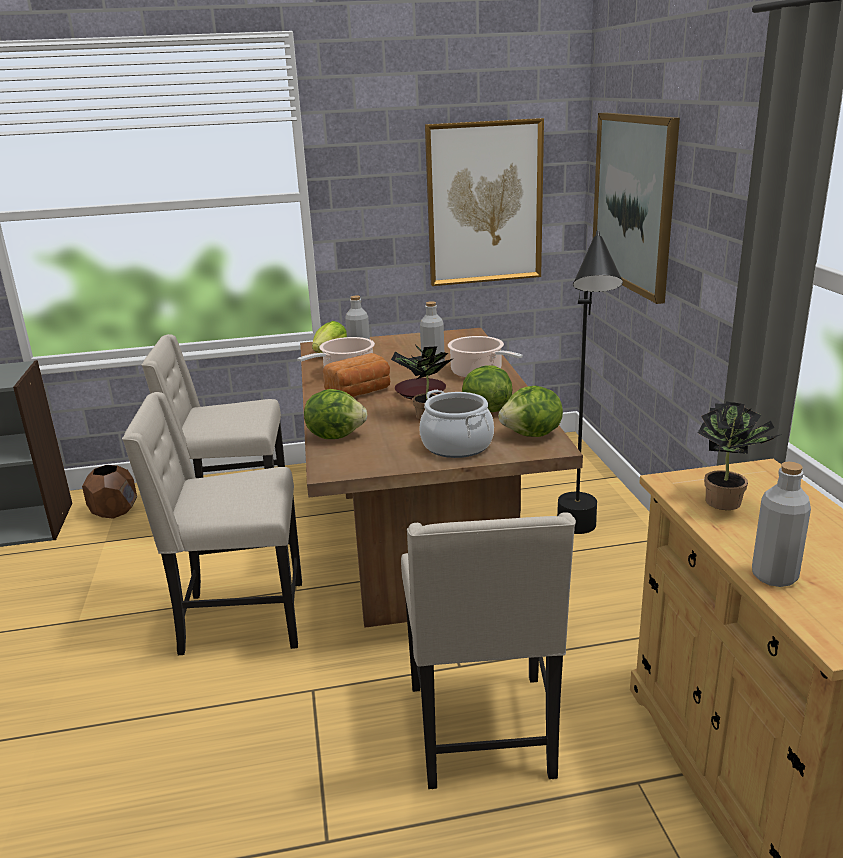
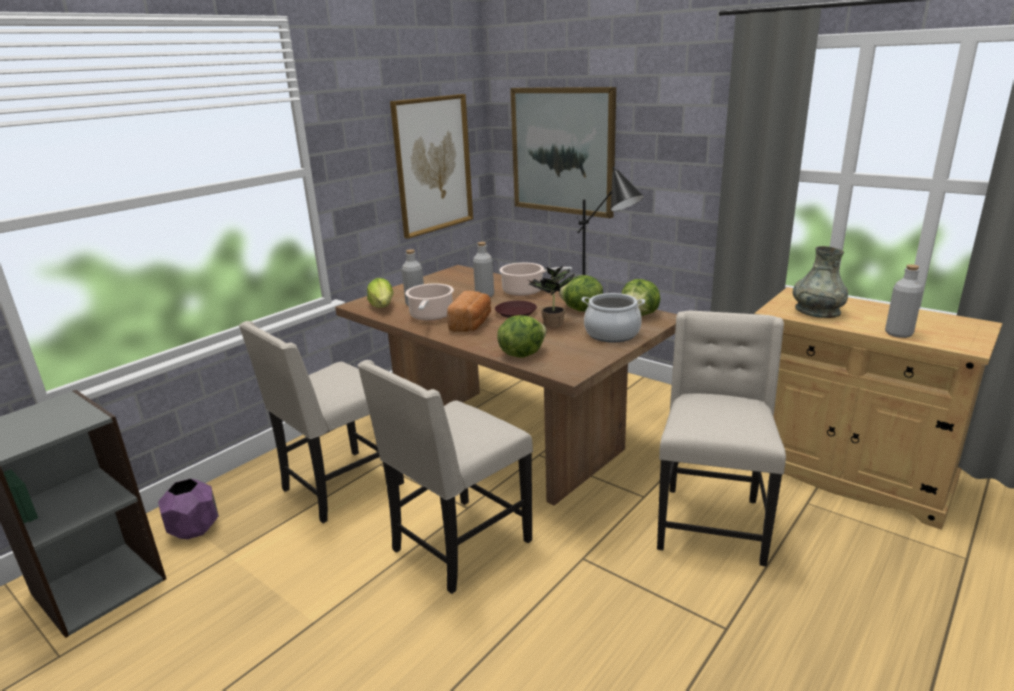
camera: 40 degrees left, 0 degrees up
(115, 512) = (195, 529): brown planter -> purple planter
(484, 733) = (710, 523): beige chair -> beige chair turned 120 degrees counterclockwise
(728, 503) = (817, 311): potted plant -> grey vase

